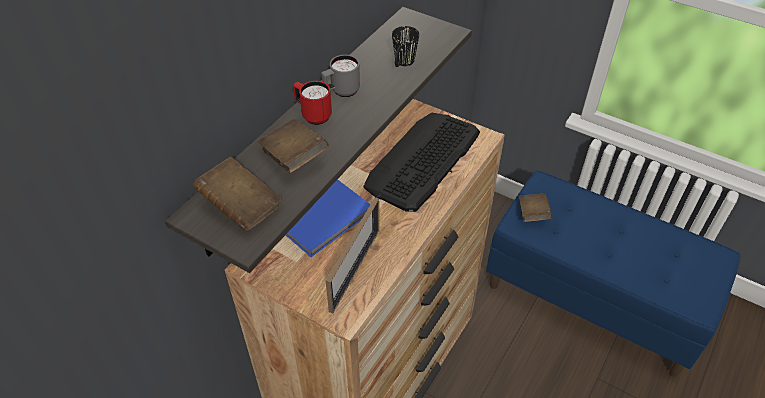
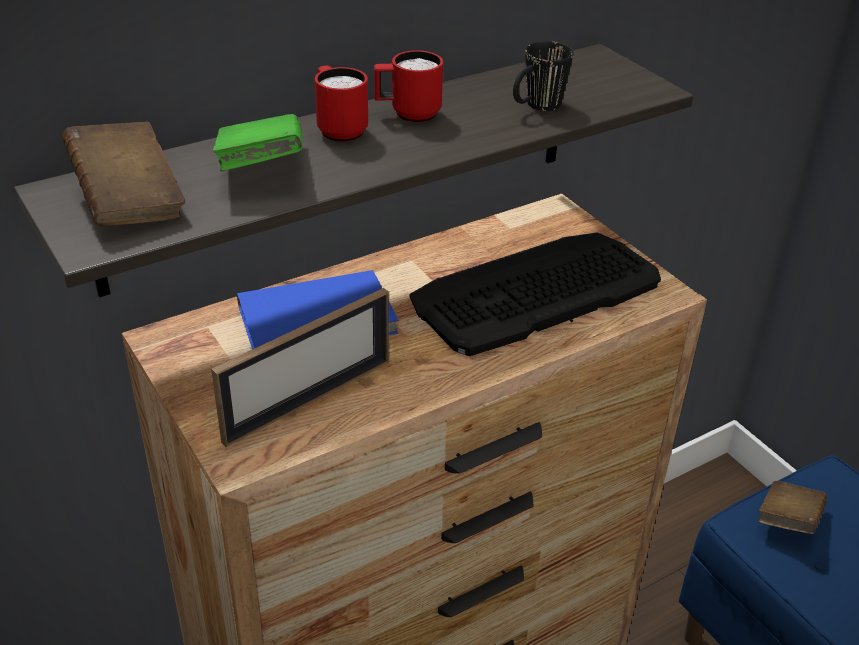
camera: 25 degrees right, 10 degrees down
(294, 158) = (261, 169): brown book -> green book
(341, 92) = (407, 114): grey mug -> red mug

